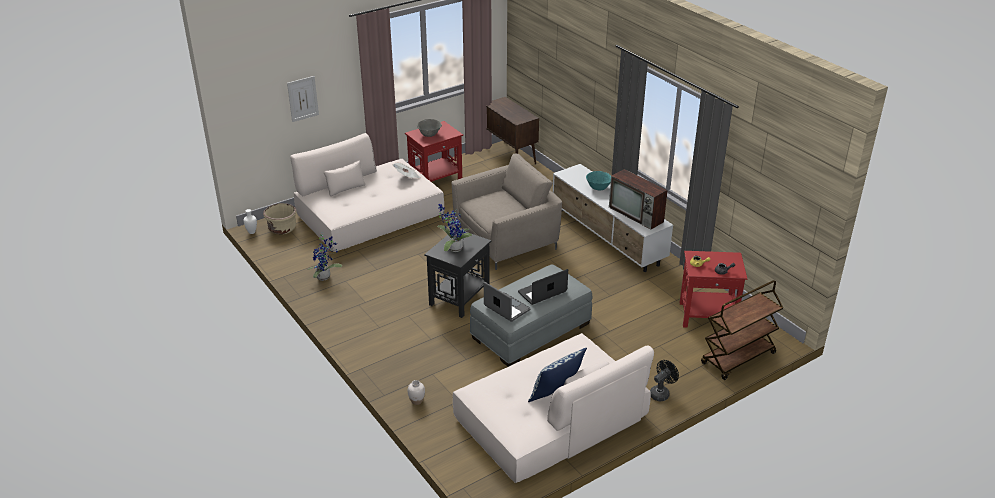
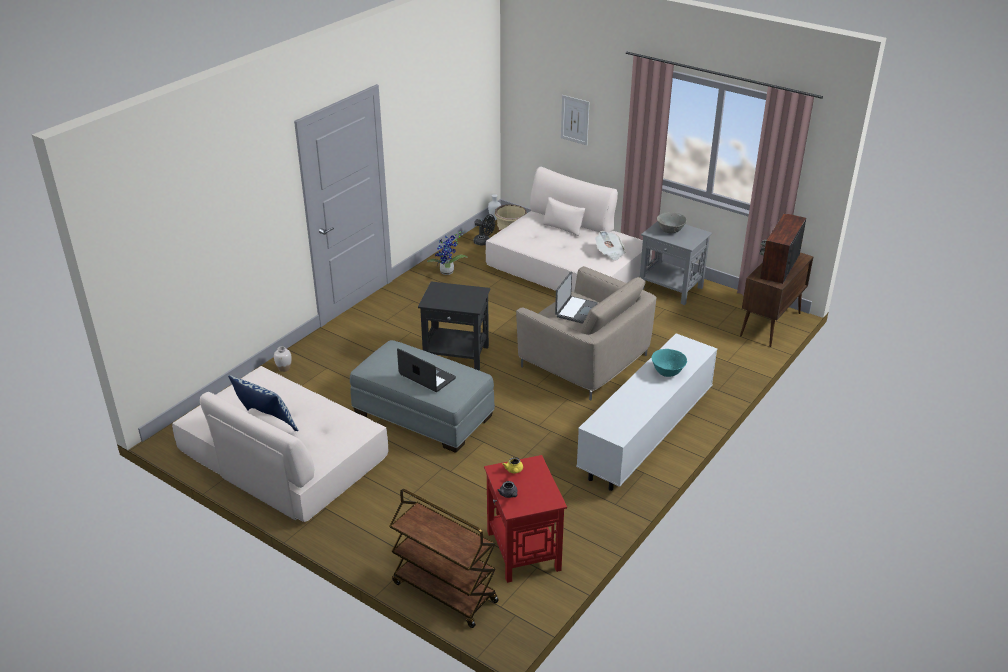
camera: 70 degrees right, 0 degrees up
(436, 179) = (671, 288): red side table -> grey side table
(453, 248) = (450, 294): potted plant -> none
(506, 308) = (386, 359): laptop -> laptop (575, 310)
(637, 215) = (625, 413): television -> television (780, 267)
(661, 393) = (351, 531): black fan -> black fan (484, 242)

